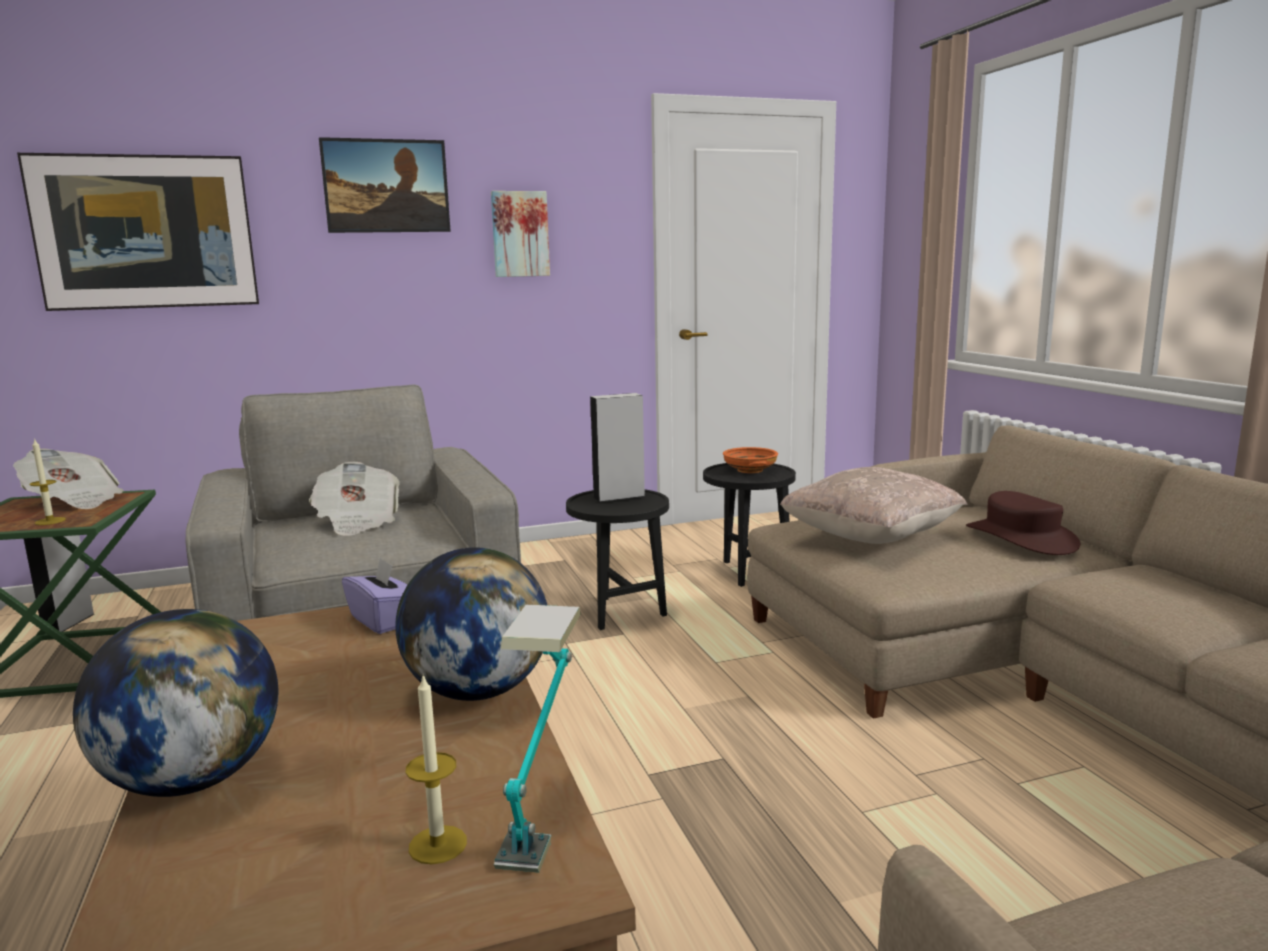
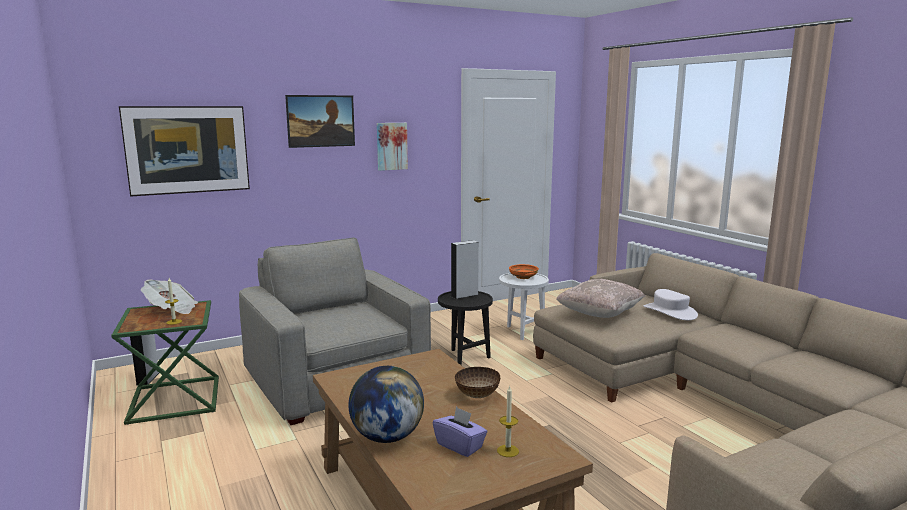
camera: 10 degrees left, 0 degrees up
(357, 522) = (339, 315): newspaper -> none
(384, 620) = (405, 367): purple tissue box -> purple tissue box (460, 446)
(478, 691) = (476, 395): globe -> bowl
(543, 809) = (538, 436): table lamp -> none
(747, 571) = (522, 331): black side table -> white side table
(1021, 537) = (670, 312): brown hat -> white hat

